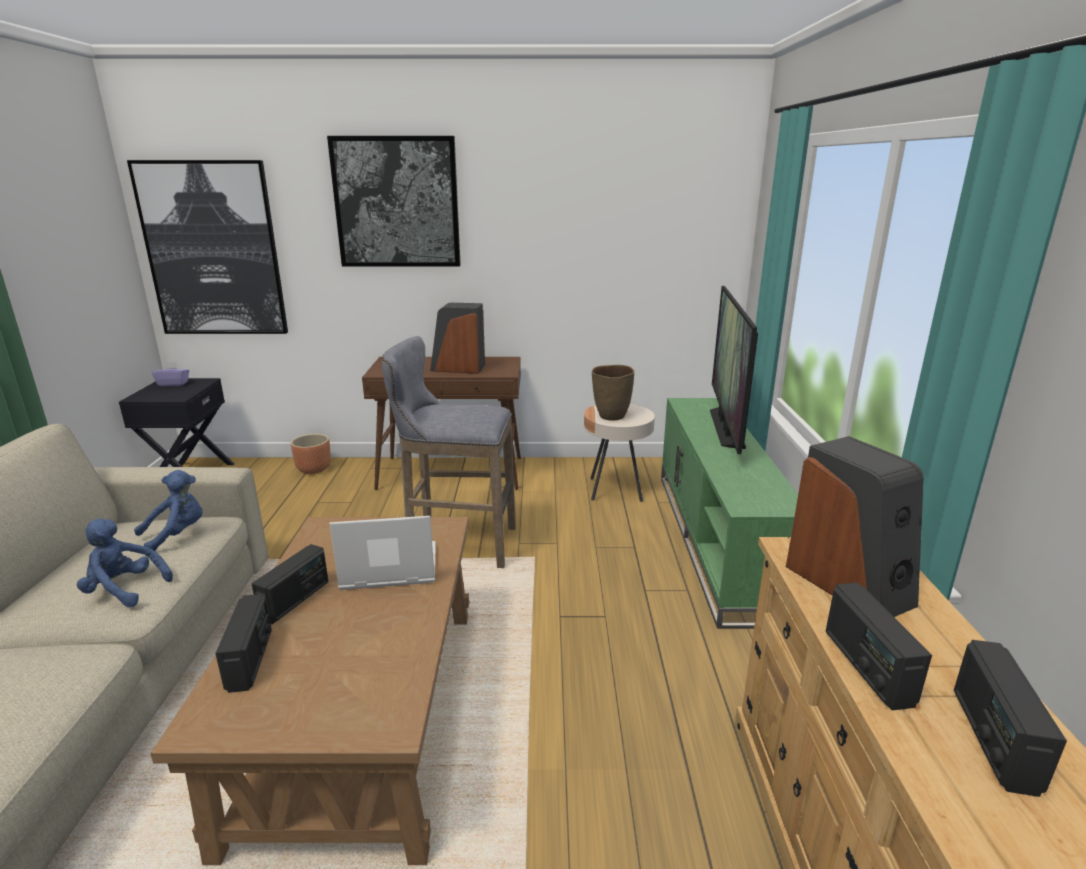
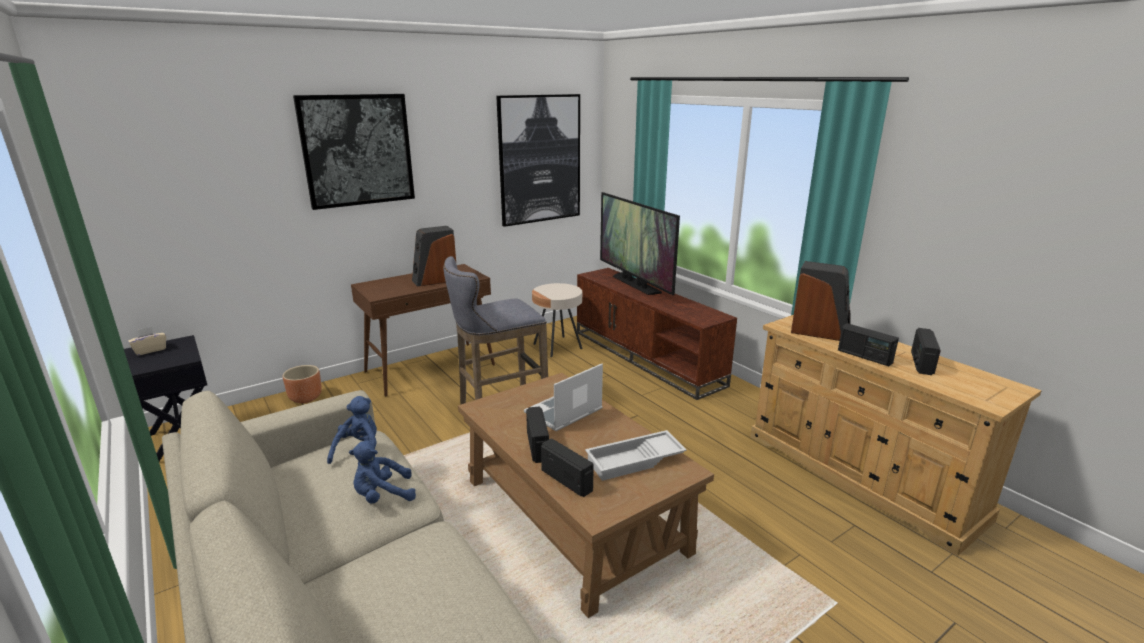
camera: 35 degrees left, 0 degrees up
(173, 383) = (150, 350): purple tissue box -> beige tissue box
(213, 250) = (173, 209): picture -> picture (540, 159)
(356, 675) = (635, 461): none -> white tray
(611, 416) = (555, 293): brown vase -> none
(717, 540) = (647, 357): green tv stand -> brown tv stand
(993, 739) = (921, 363): radio -> radio turned 45 degrees clockwise

